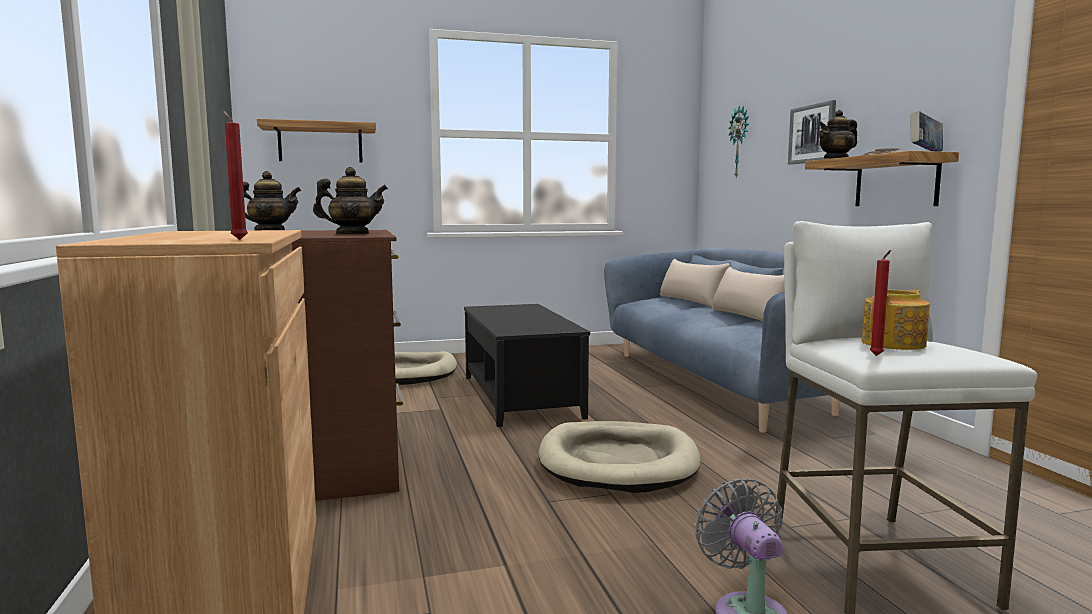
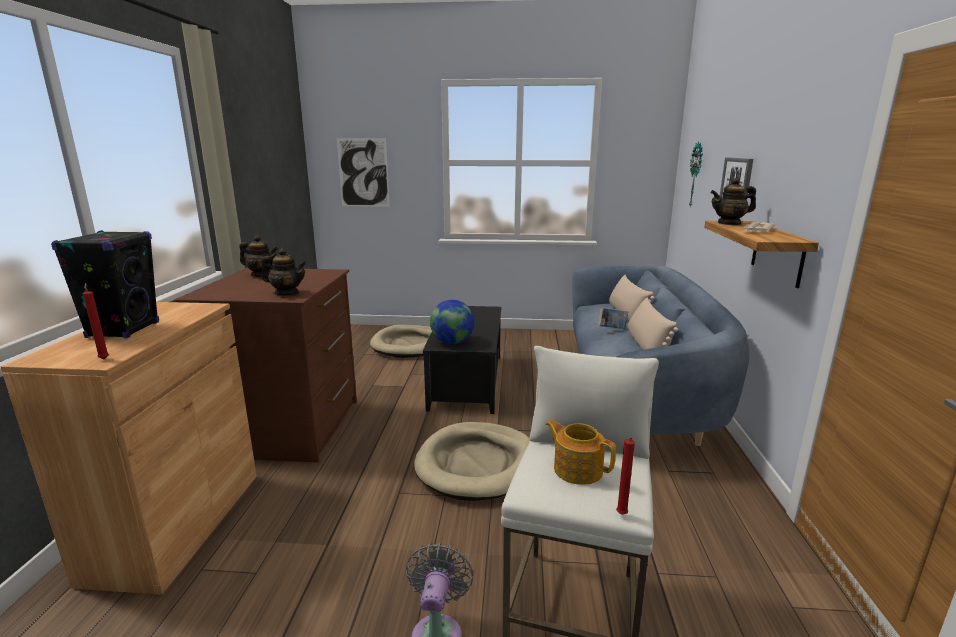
camera: 20 degrees right, 10 degrees up
(194, 235) = (124, 330): none -> black speaker
(320, 143) = (363, 173): shelf -> picture
(524, 328) = (452, 342): none -> globe
(877, 356) = (532, 487): red candle -> red candle (621, 515)
(894, 344) = (577, 469): teapot -> teapot turned 120 degrees counterclockwise
(925, 152) = (785, 239): book -> book (612, 329)

